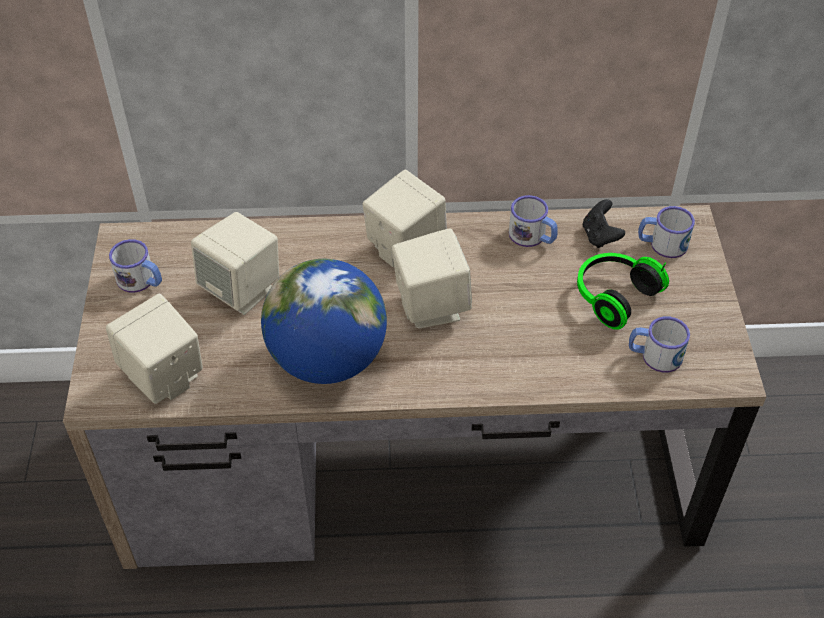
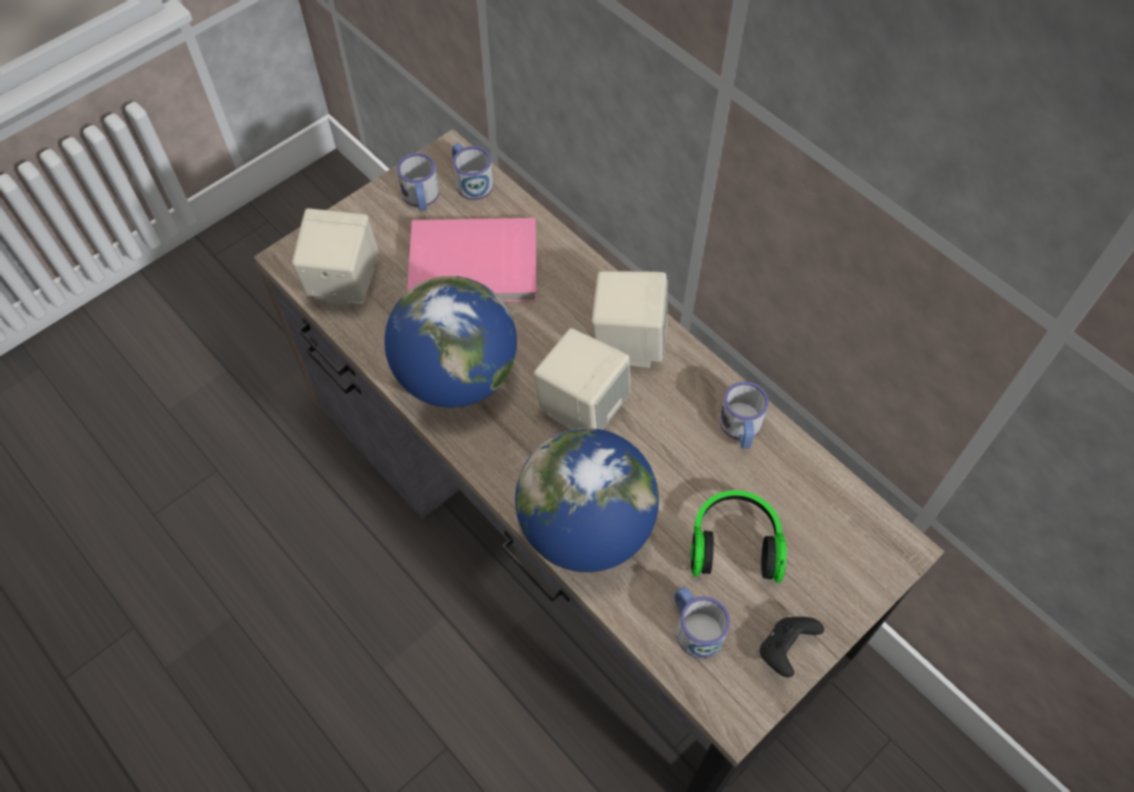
camera: 50 degrees right, 10 degrees up
(242, 290) = (473, 266): beige speaker -> pink book
(528, 365) = (586, 528): none -> globe
(600, 236) = (799, 482): black game controller -> black game controller (784, 649)
(662, 244) = (844, 542): mug -> mug (470, 180)

